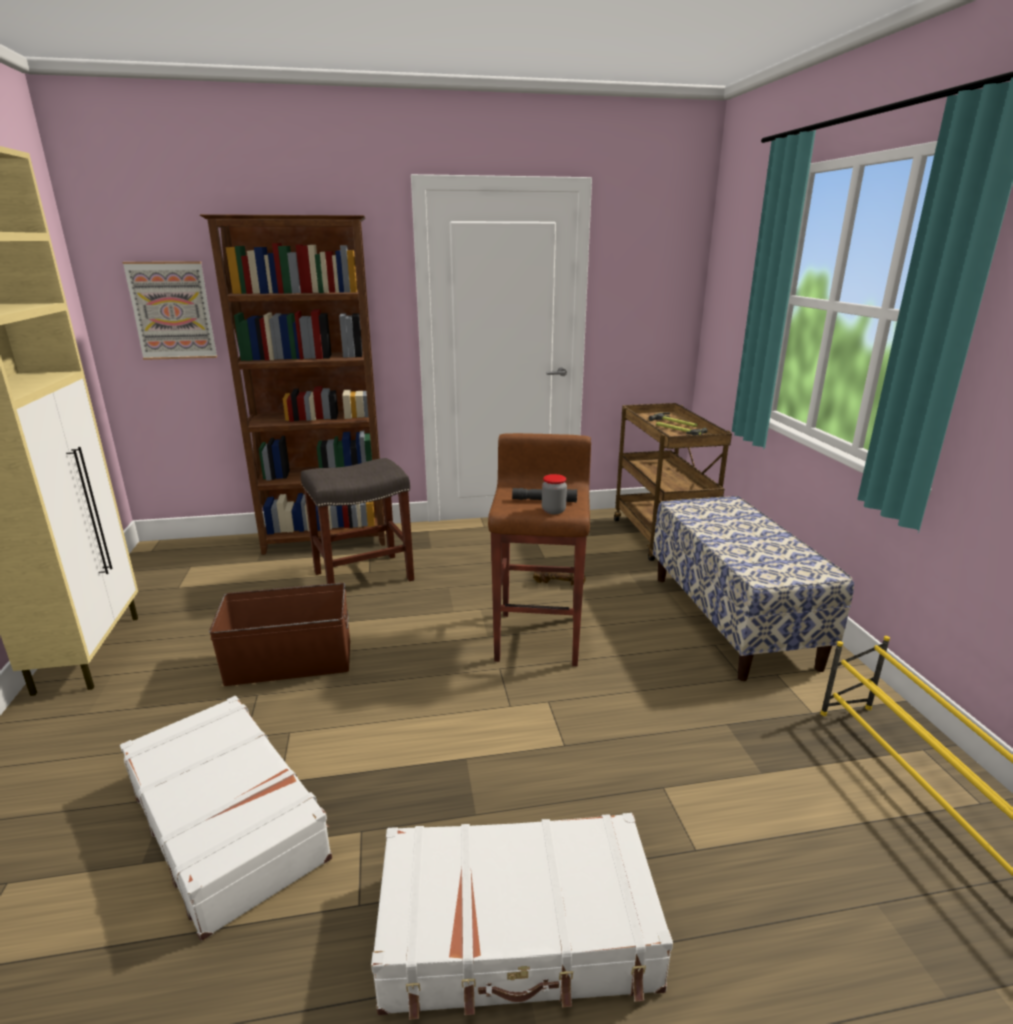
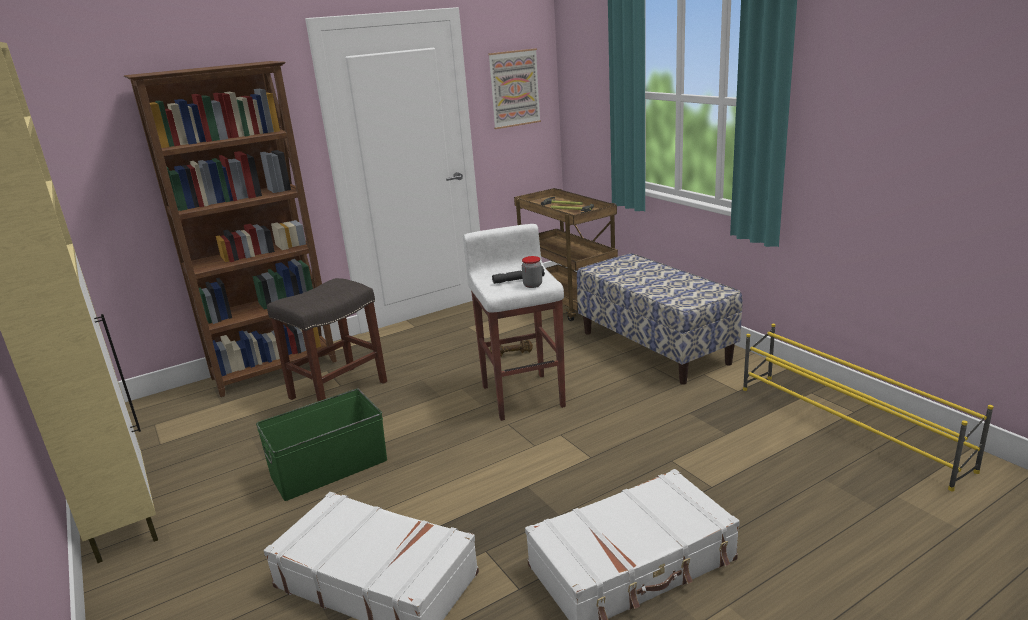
camera: 20 degrees left, 0 degrees up
(172, 311) = (86, 173): picture -> picture (514, 88)
(289, 661) = (328, 468): brown storage box -> green storage box
(539, 637) = (523, 395): brown stool -> white stool

